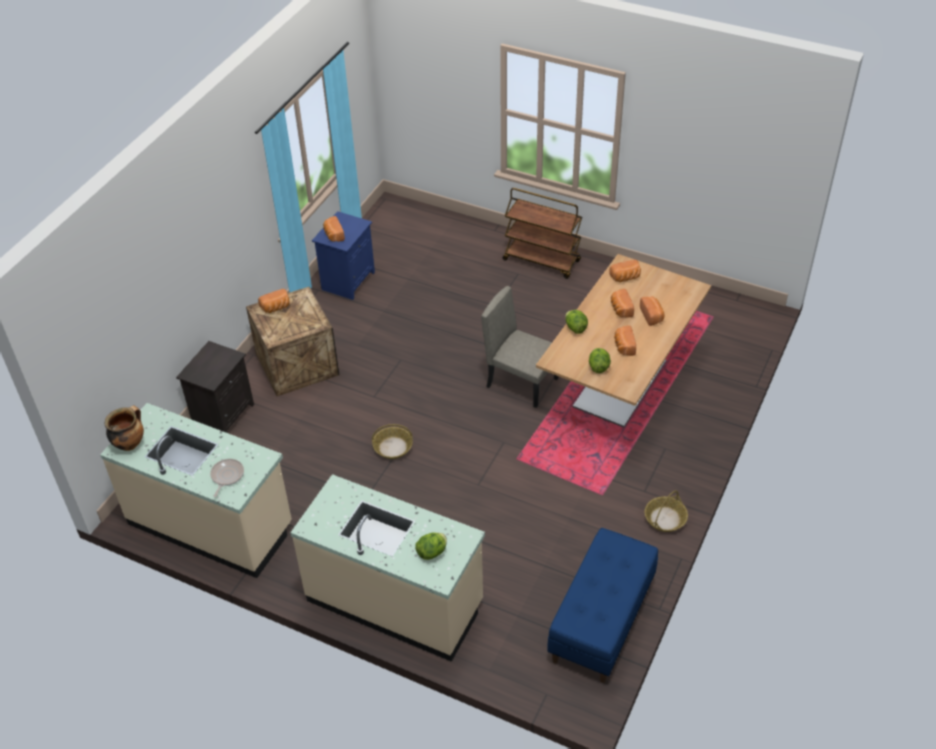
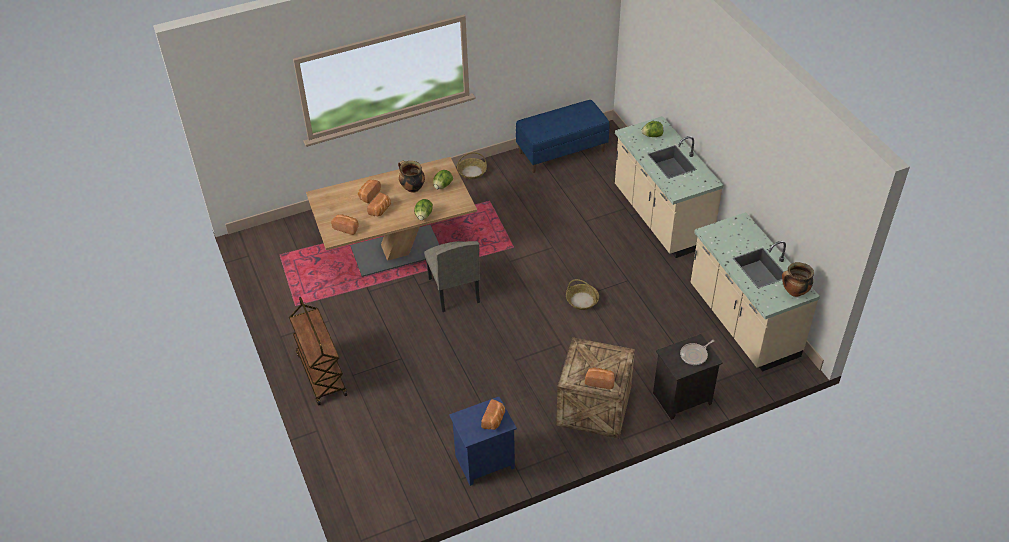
camera: 140 degrees left, 0 degrees up
(226, 476) = (740, 235): frying pan -> frying pan (695, 355)
(623, 346) = (412, 188): bread -> cooking pot

